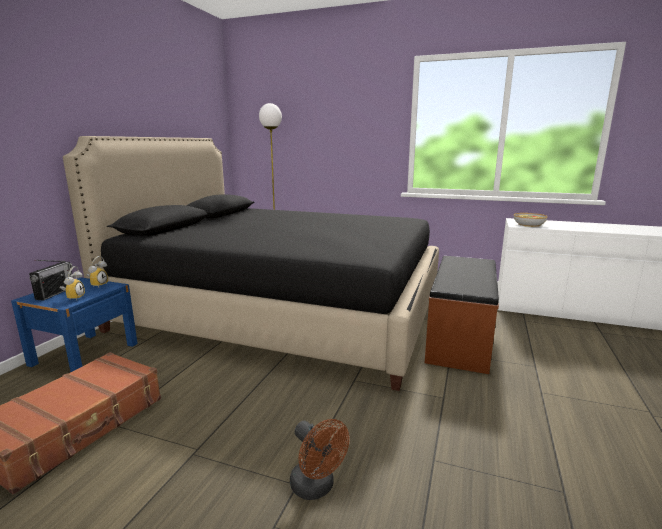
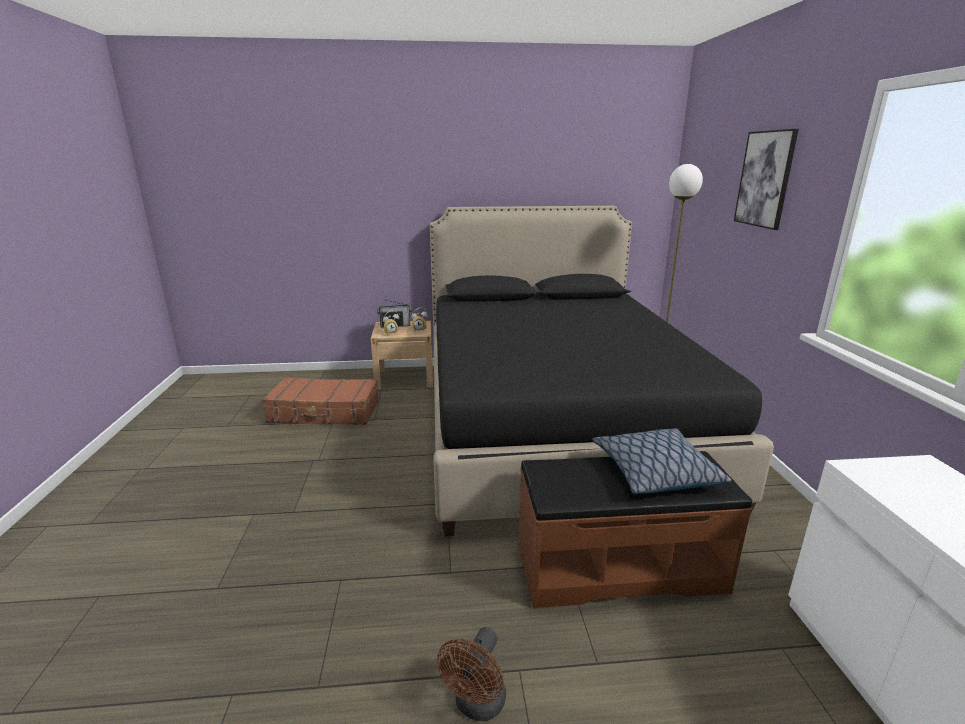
camera: 65 degrees right, 5 degrees up
(85, 354) = (405, 378): blue nightstand -> beige nightstand
(317, 488) = (291, 522): brown fan -> brown fan (477, 705)
(337, 111) = (765, 179): none -> picture
(462, 268) = (654, 472): none -> pillow
(529, 224) = (893, 482): bowl -> none

